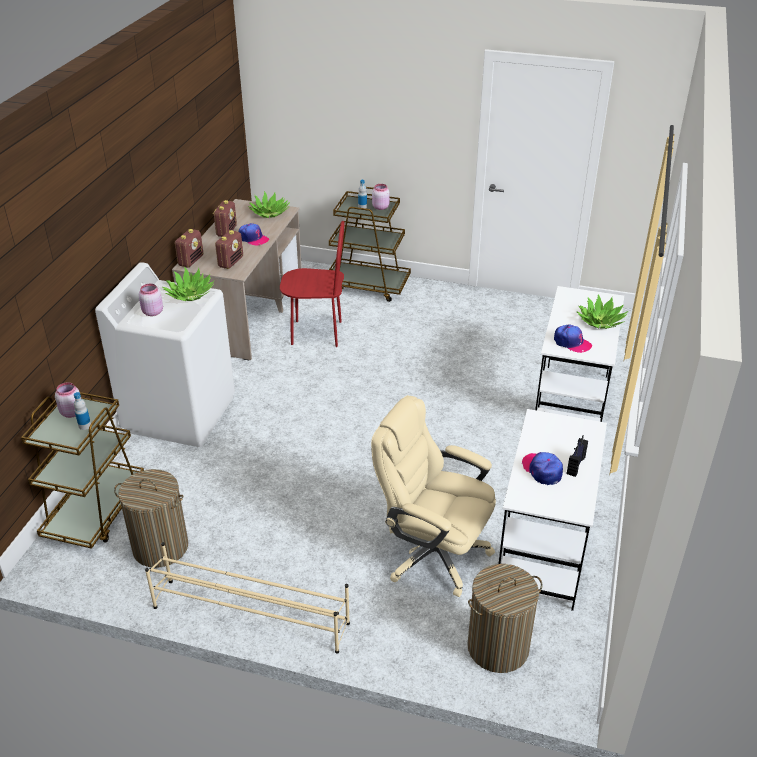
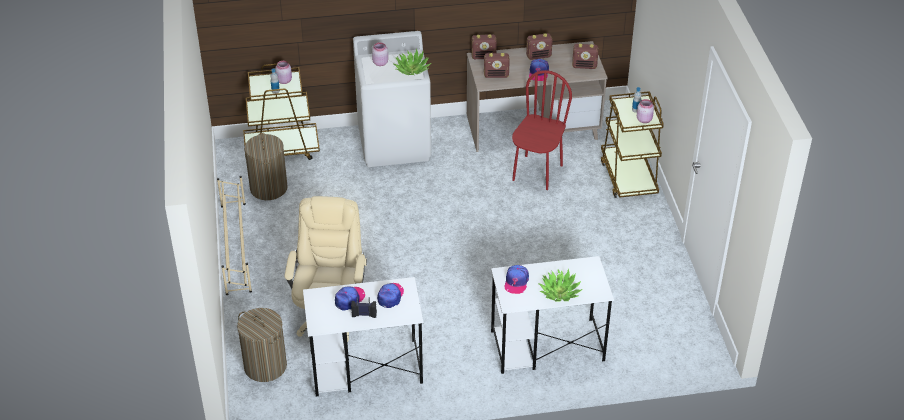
camera: 65 degrees right, 5 degrees up
(269, 213) = (584, 66): potted plant -> radio
(316, 333) = (537, 172): red chair -> red chair turned 135 degrees counterclockwise
(552, 435) = (390, 296): none -> cap

